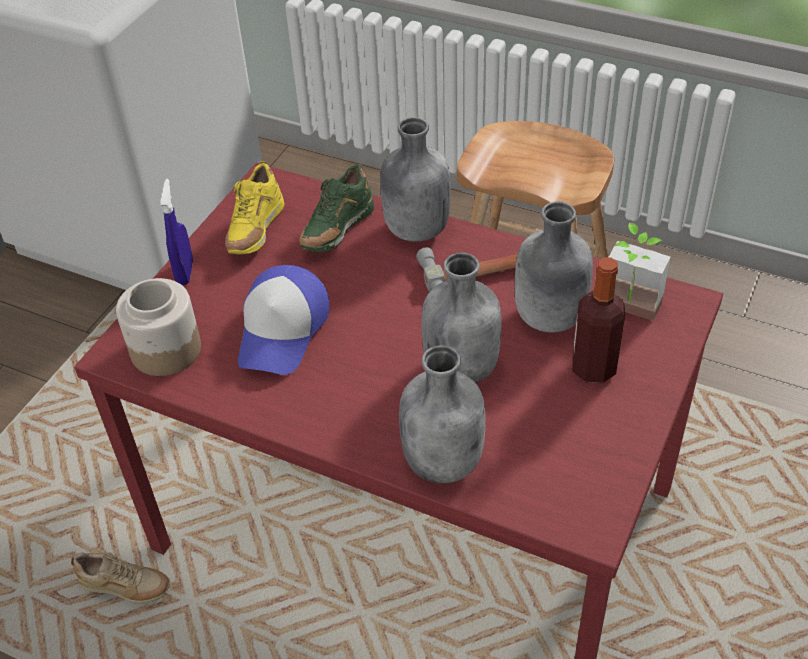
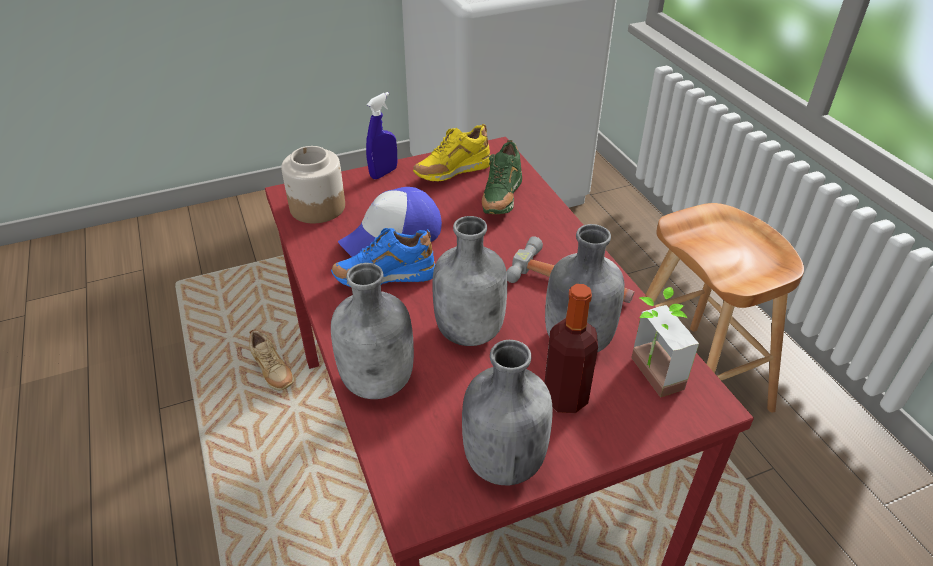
camera: 40 degrees right, 5 degrees down
(330, 374) = (384, 279): none -> blue shoe
(336, 231) = (501, 200): green shoe -> green shoe turned 60 degrees counterclockwise
(415, 230) = (554, 227): grey bottle -> grey bottle (502, 460)

